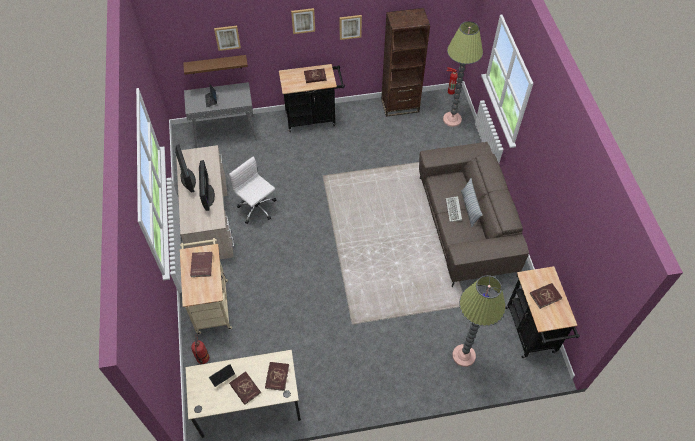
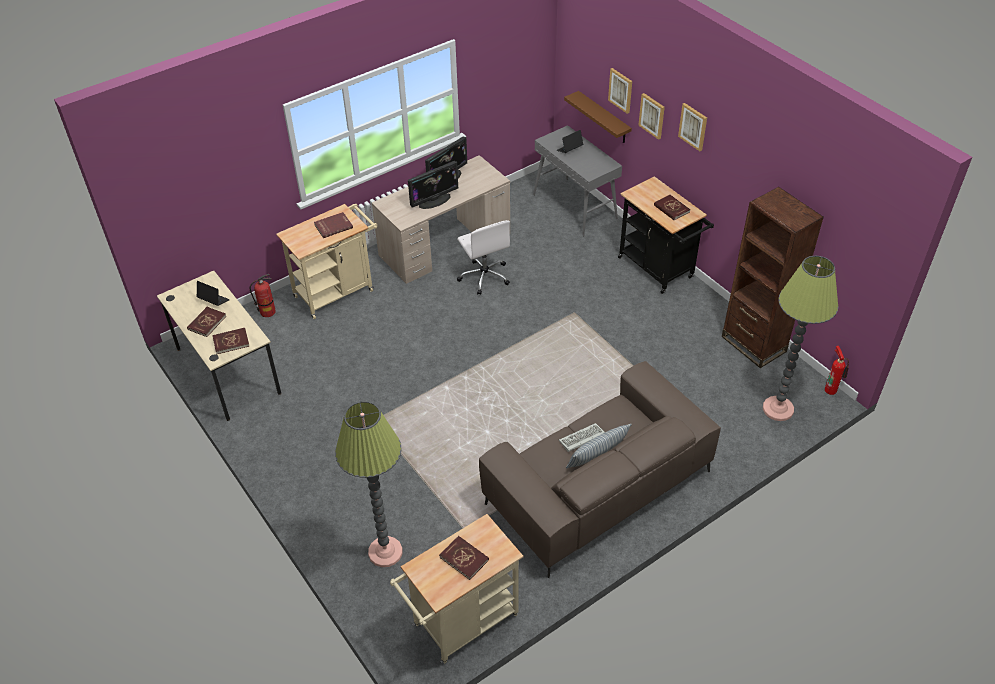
camera: 65 degrees right, 10 degrees down
(257, 209) = (484, 276): white office chair -> white office chair turned 135 degrees clockwise
(350, 26) = (738, 177): picture -> picture (652, 115)
(531, 333) = (460, 624): black cart -> beige cart

